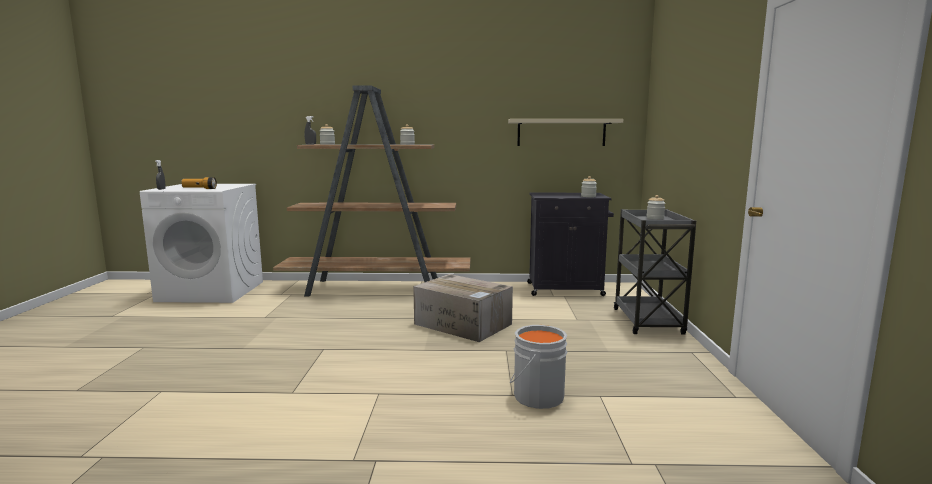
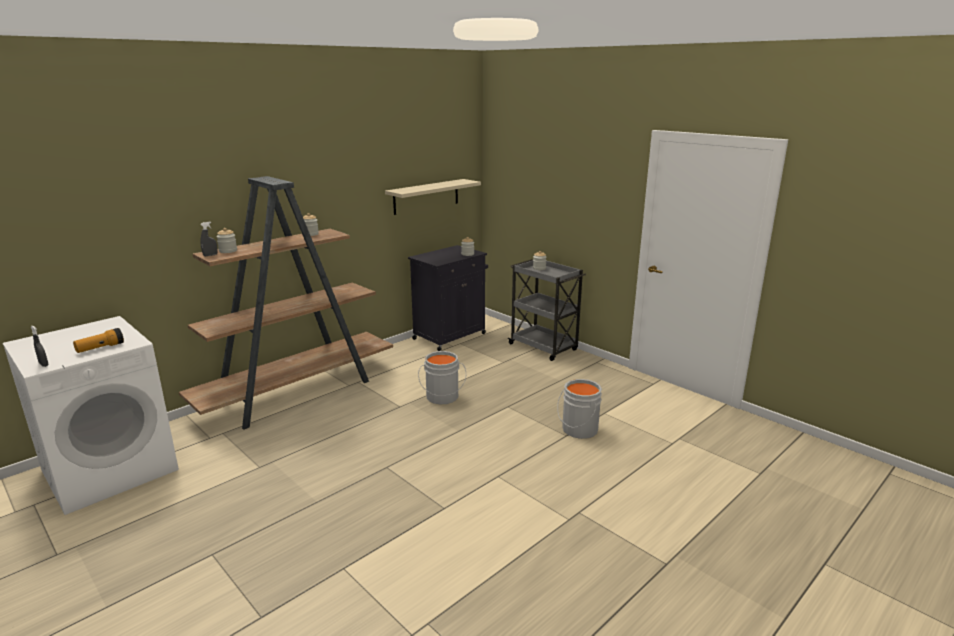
camera: 45 degrees left, 10 degrees up
(464, 324) = (442, 397): cardboard box -> grey bucket

